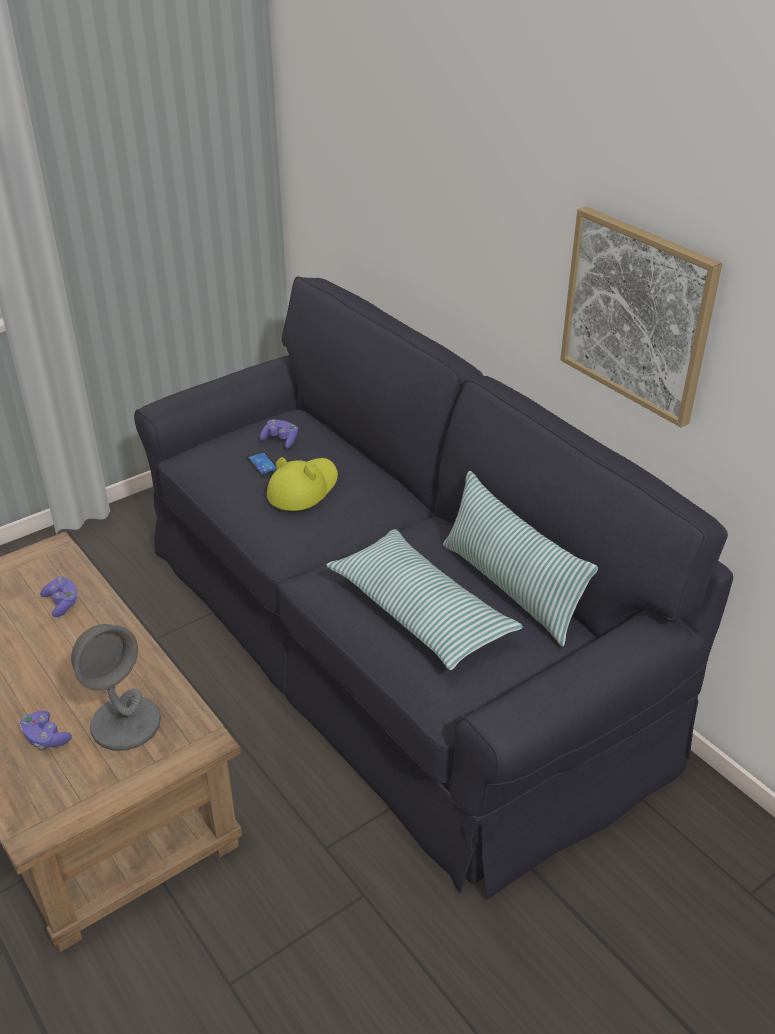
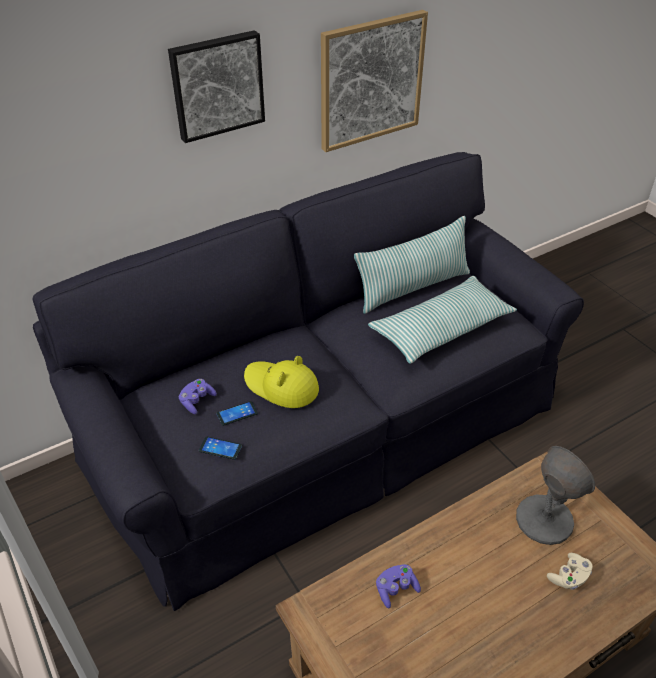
camera: 85 degrees left, 5 degrees up
(46, 738) = (569, 577): purple game controller -> beige game controller
(217, 460) = (220, 448): none -> phone
(481, 196) = (217, 85): none -> picture

